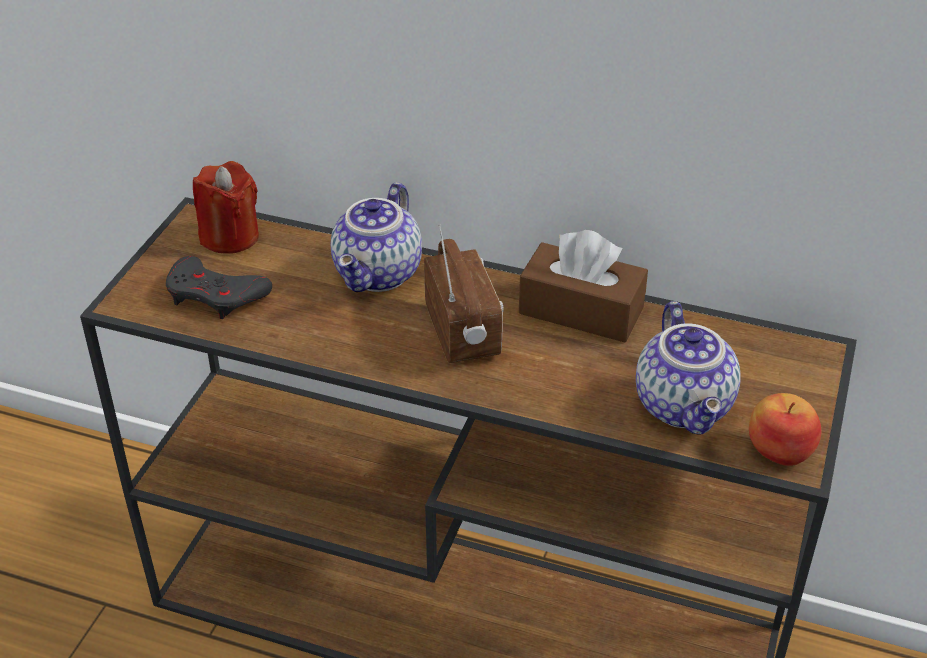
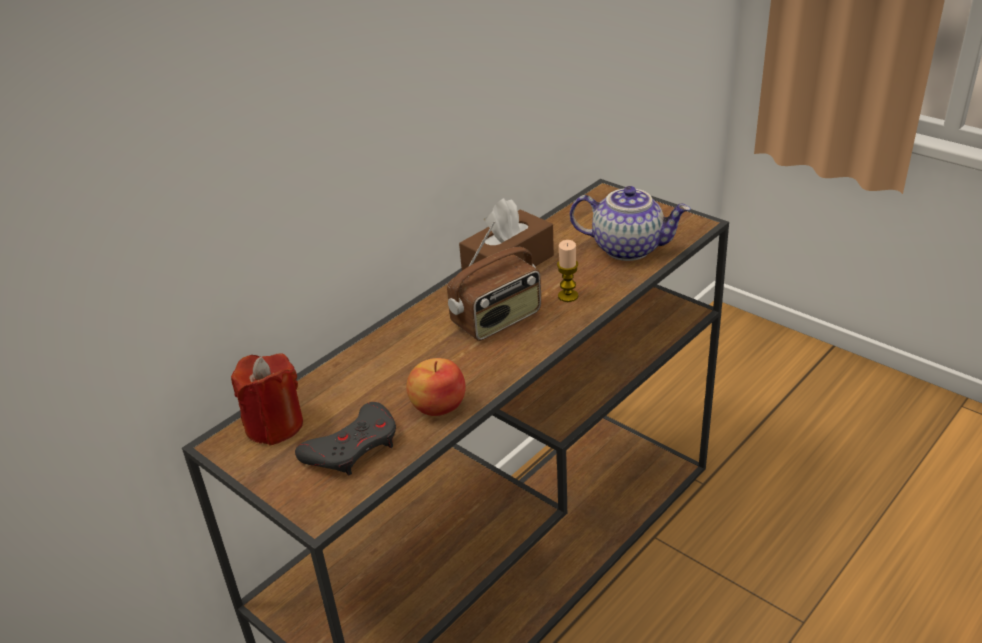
camera: 65 degrees left, 5 degrees down
(379, 275) = (398, 348): teapot -> none
(464, 332) = (497, 320): radio -> radio turned 135 degrees clockwise
(543, 377) = (568, 296): none -> candle
(780, 449) = (683, 226): apple -> apple (438, 405)

